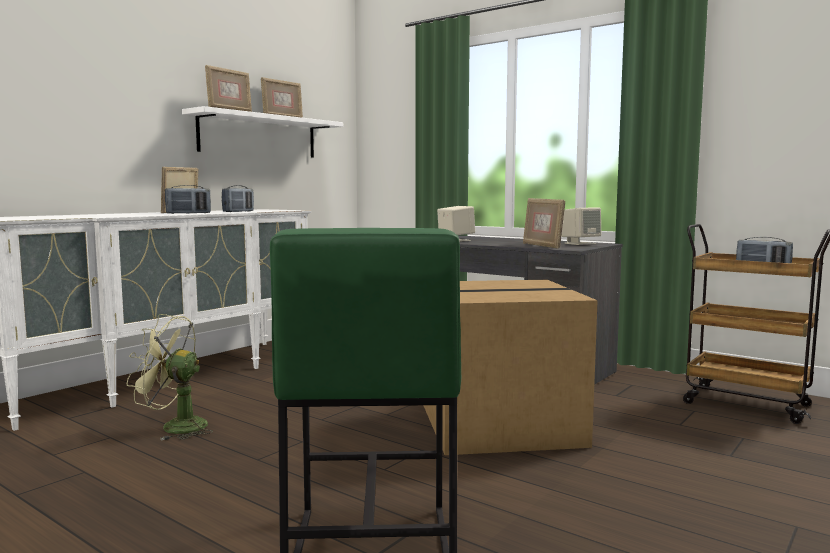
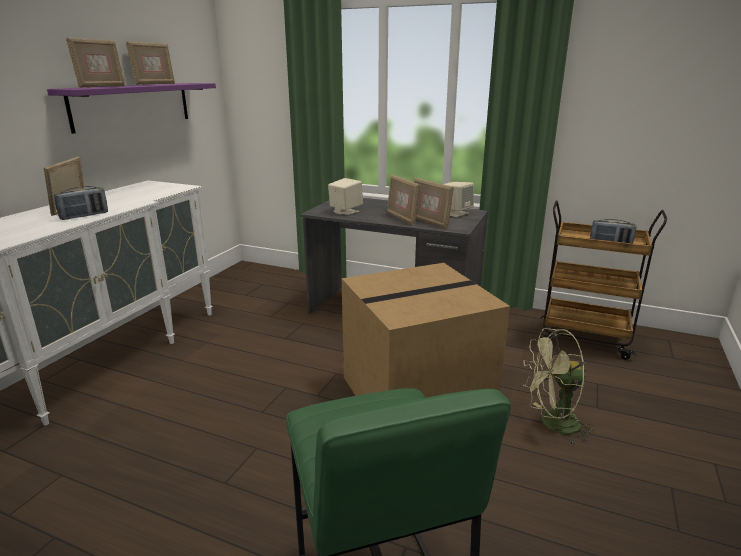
camera: 15 degrees left, 15 degrees up
(174, 427) = (124, 447): green fan -> green fan (552, 424)
(238, 211) = (133, 201): radio -> none
(259, 136) = (133, 105): white shelf -> purple shelf
(513, 244) = (402, 219): none -> picture frame

